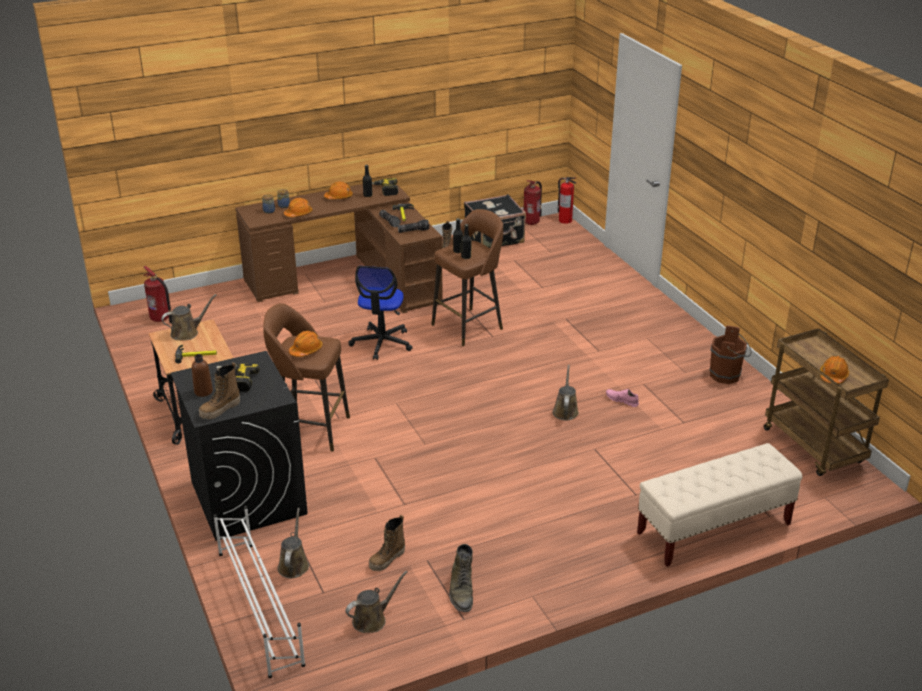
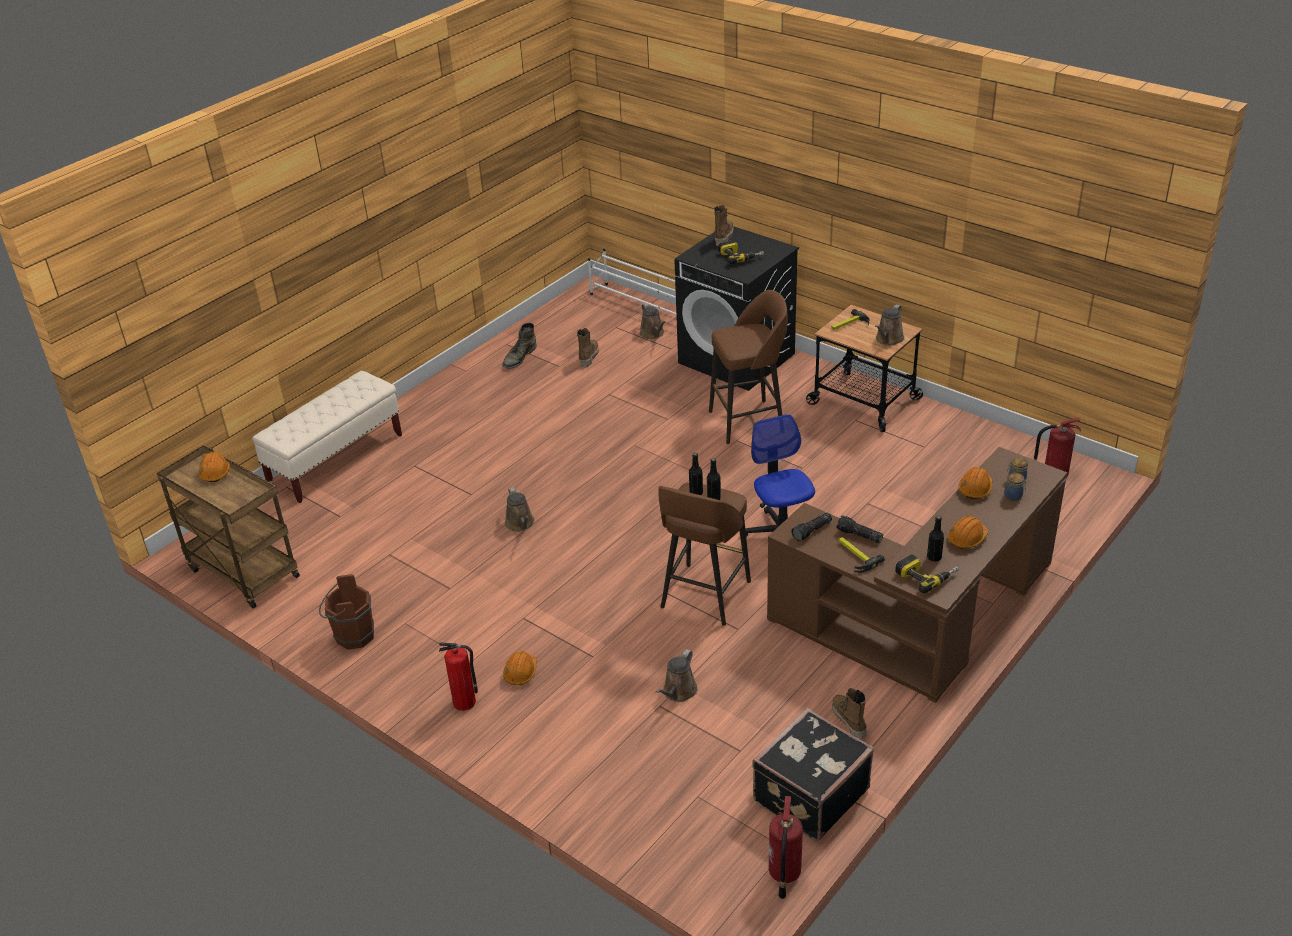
camera: 155 degrees right, 5 degrees up
(203, 391) = (753, 243): brown bottle -> none
(306, 350) = (742, 334): orange hard hat -> orange hard hat (520, 673)
(372, 619) = (568, 325): brown watering can -> brown watering can (678, 692)
(461, 591) = (519, 357): green boot -> green boot turned 120 degrees counterclockwise
(565, 220) = (730, 906): fire extinguisher -> fire extinguisher (465, 702)
(622, 400) = (466, 557): pink shoe -> none

